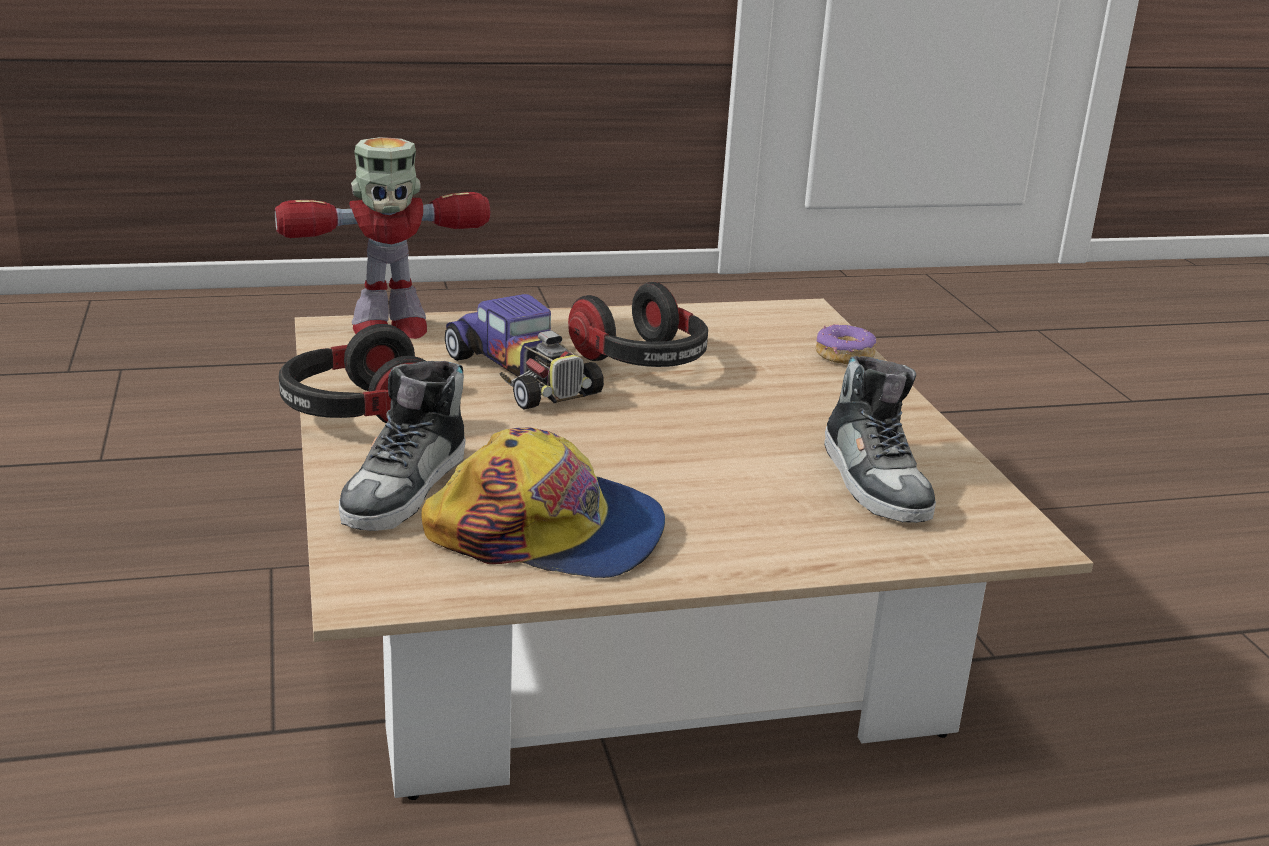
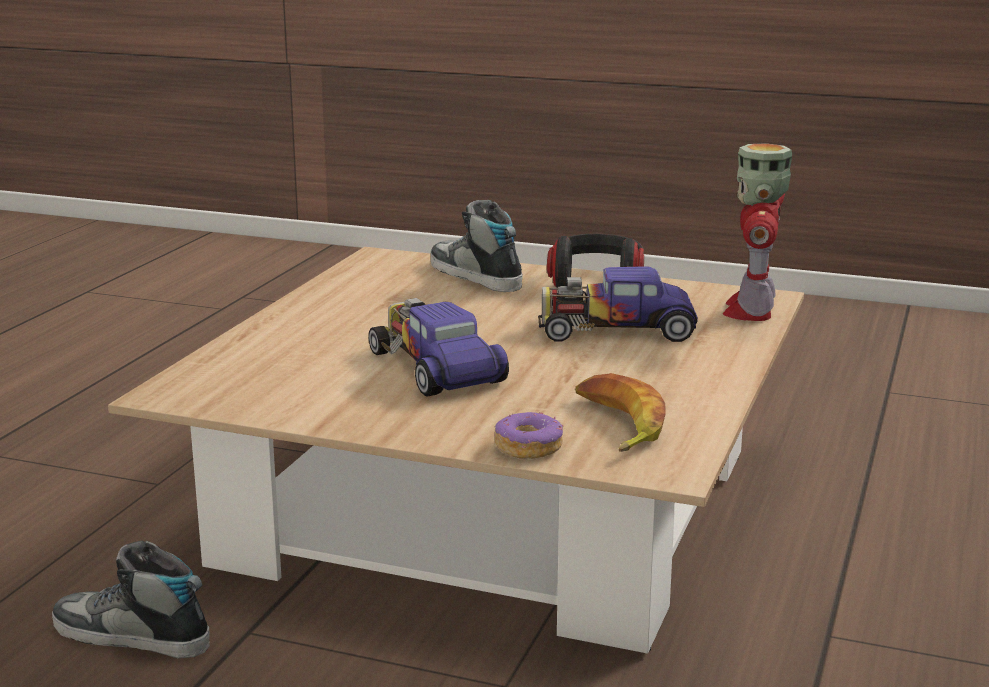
camera: 125 degrees right, 5 degrees down
(548, 532) = (380, 292): cap -> none
(642, 362) = (600, 368): headphones -> none
(745, 429) = (435, 367): none -> toy car
(754, 336) = (616, 424): none -> banana
(875, 481) = (302, 380): shoe -> shoe (131, 636)

